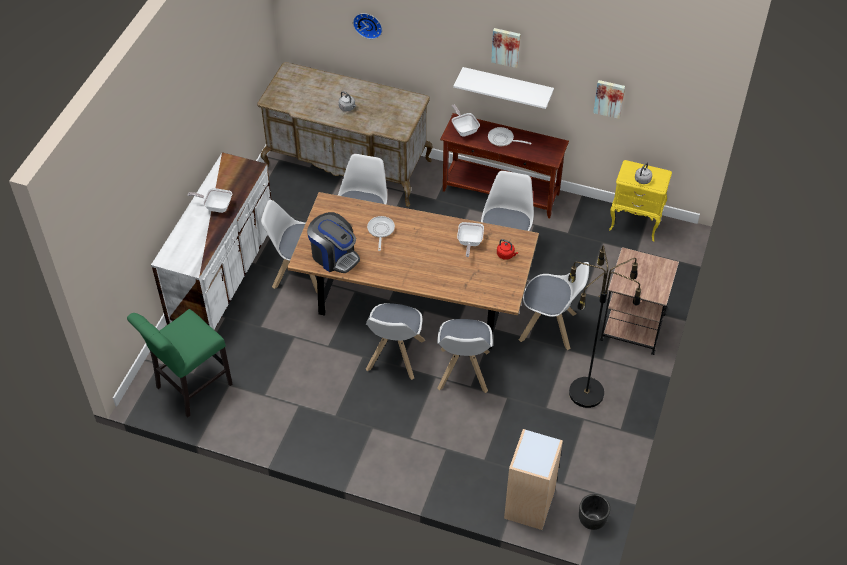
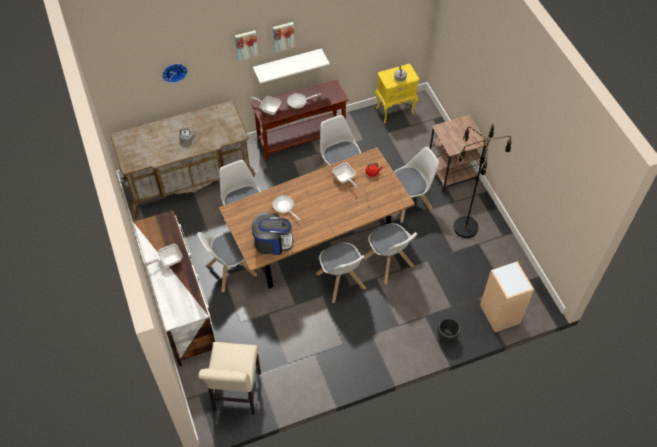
camera: 40 degrees left, 5 degrees up
(190, 388) = (236, 395): green stool -> beige stool
(591, 521) = (539, 299): black planter -> black planter (447, 337)
(609, 98) = (361, 36): picture -> picture (246, 44)

